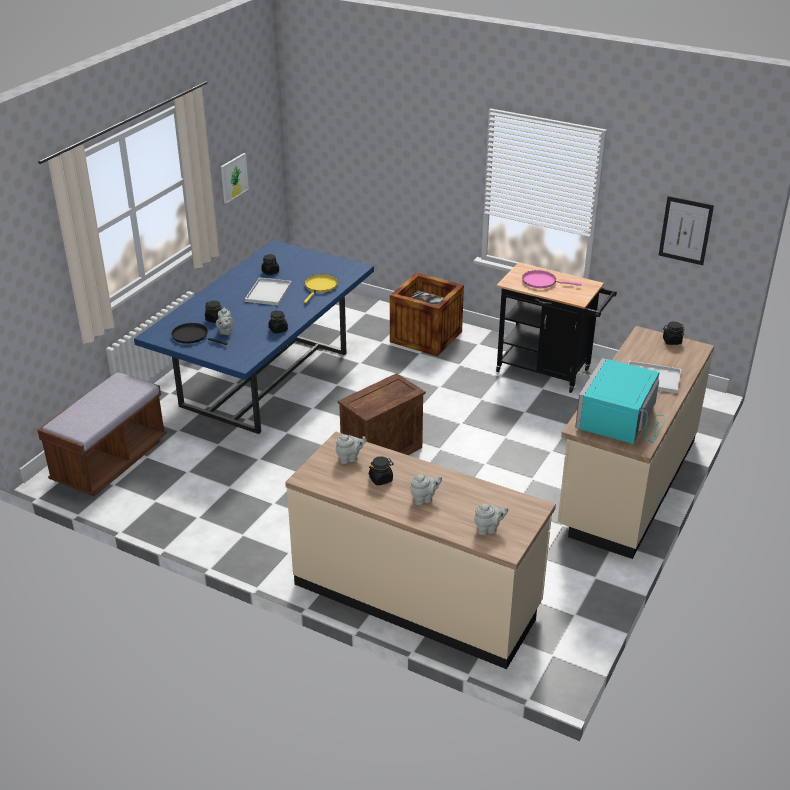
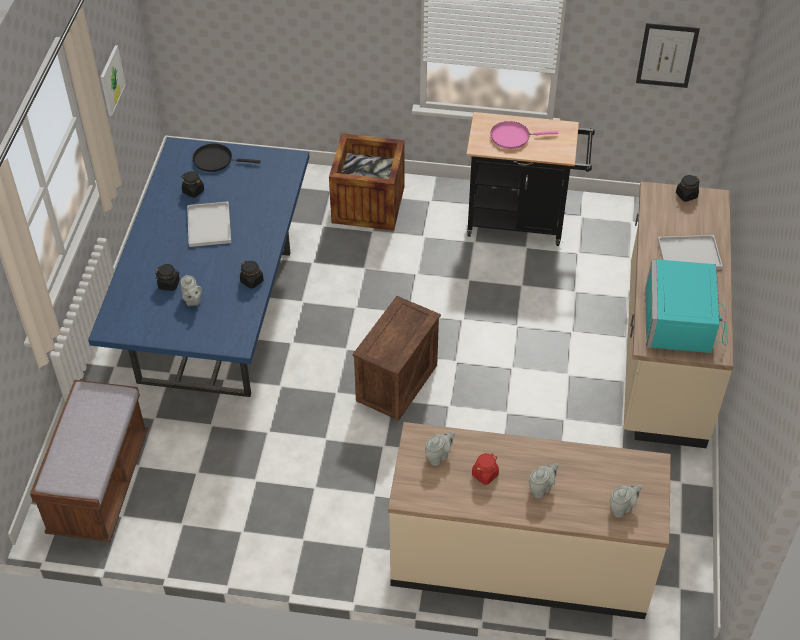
camera: 20 degrees left, 15 degrees up
(192, 336) = (157, 318): black frying pan -> black frying pan (216, 160)
(320, 287) = (265, 201): yellow frying pan -> none
(381, 479) = (485, 474): black jar -> red jar

